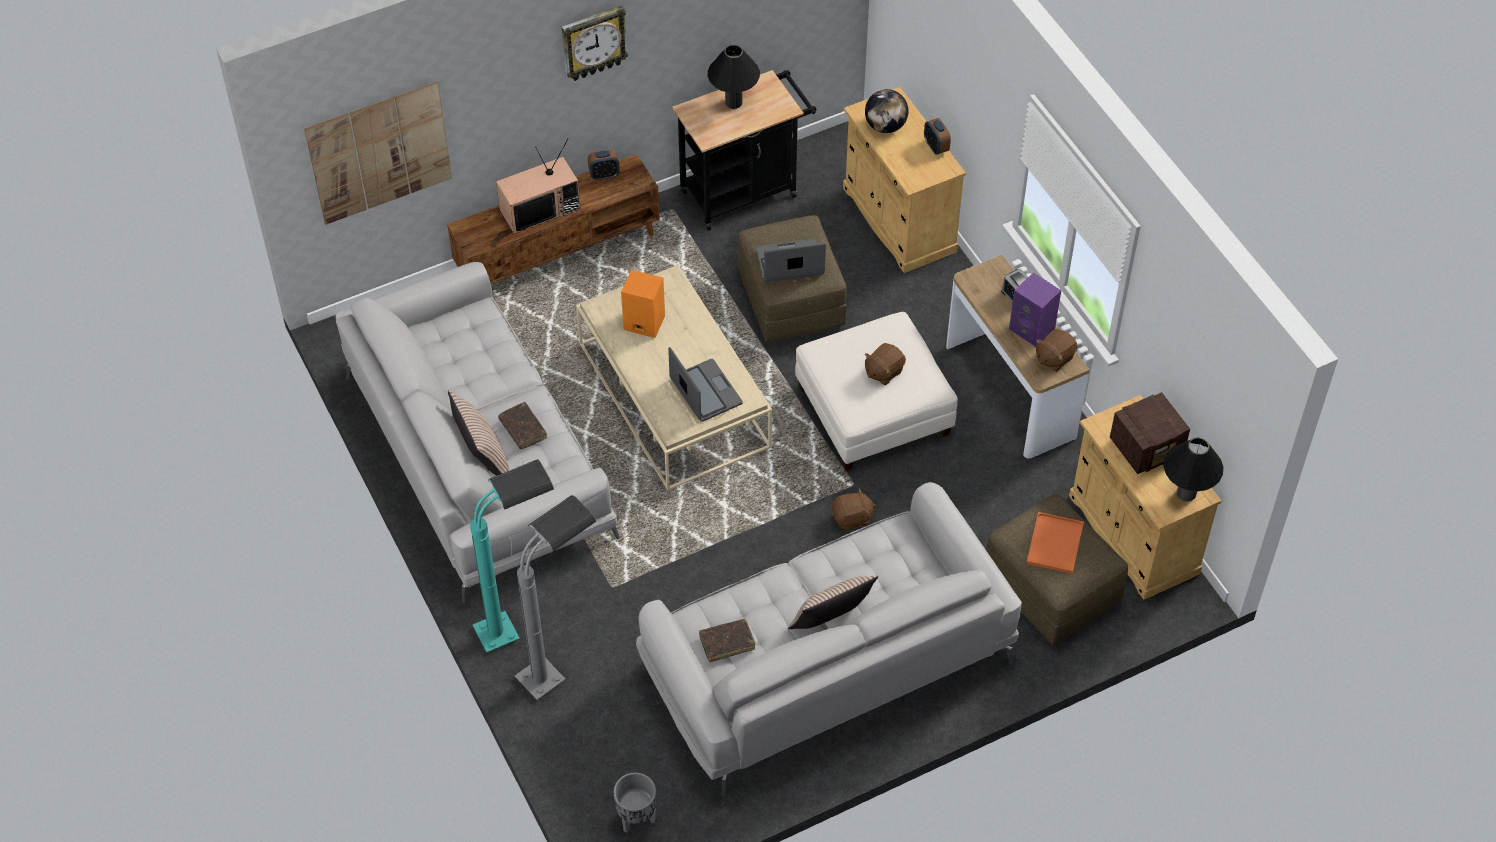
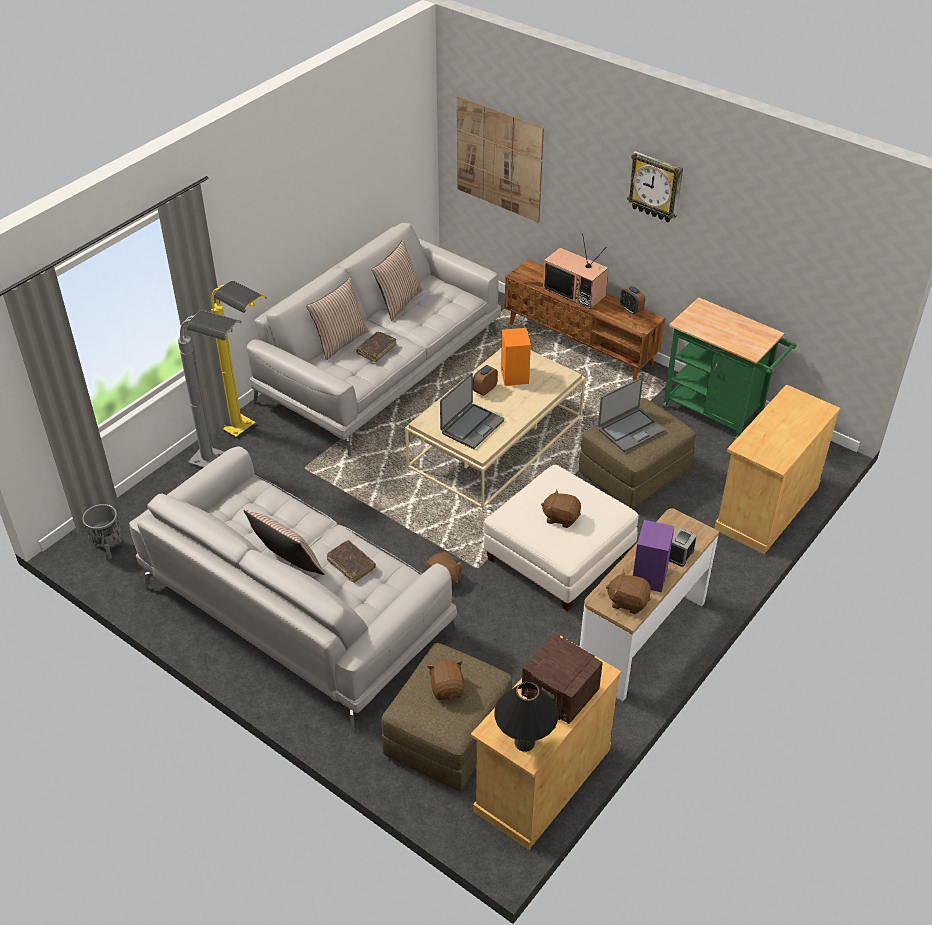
camera: 65 degrees right, 10 degrees down
(443, 377) = (398, 302): none -> pillow
(519, 623) = (251, 434): turquoise floor lamp -> yellow floor lamp
(727, 643) = (239, 511): brown book -> brown book (351, 564)
(733, 102) = (731, 324): black table lamp -> none
(745, 191) = (718, 413): black cart -> green cart
(790, 263) = (630, 430): laptop -> laptop turned 90 degrees clockwise
(885, 126) = (788, 412): globe -> none
(936, 147) = (794, 448): alarm clock -> alarm clock (484, 390)
(1055, 545) = (447, 688): orange tray -> brown plush toy

